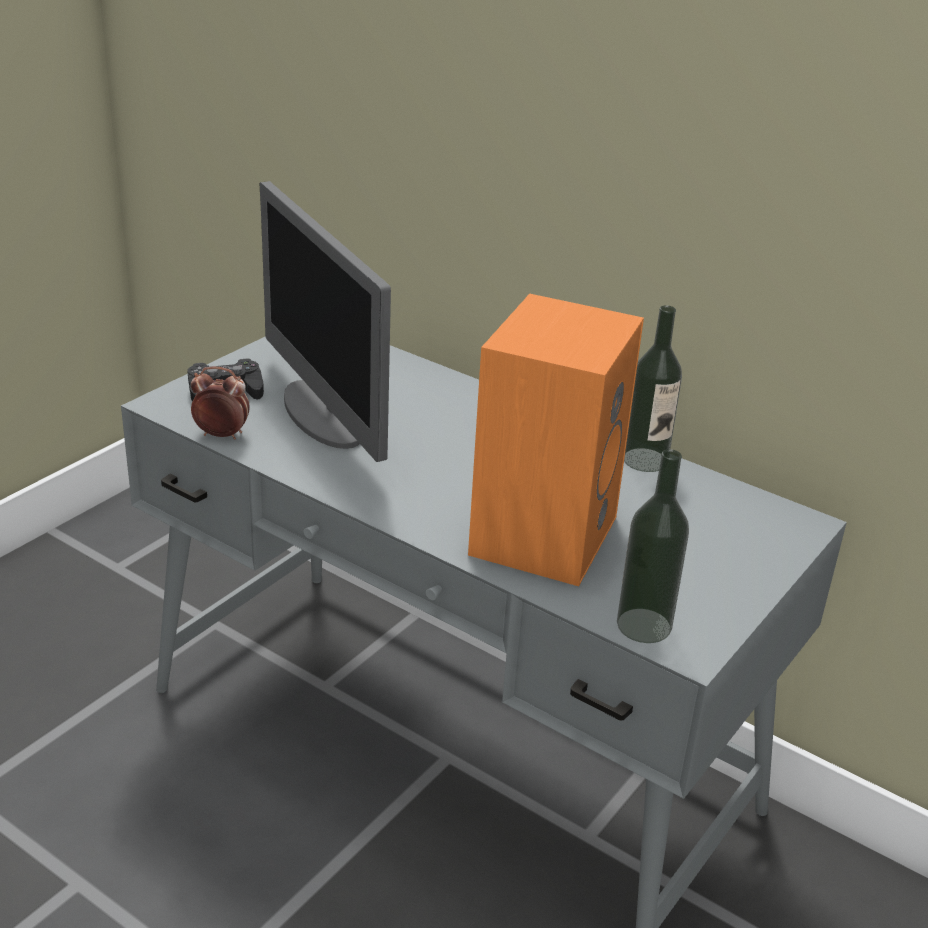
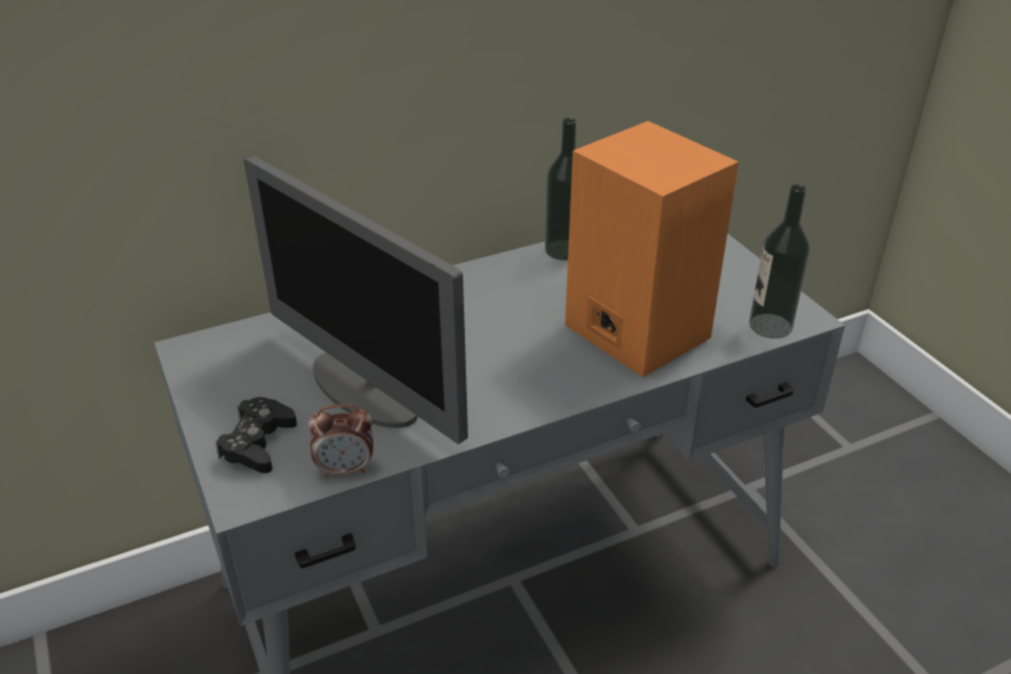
camera: 60 degrees left, 5 degrees up
(221, 435) = (346, 469): alarm clock -> alarm clock turned 135 degrees counterclockwise
(323, 416) = (365, 391): monitor -> monitor turned 45 degrees clockwise

